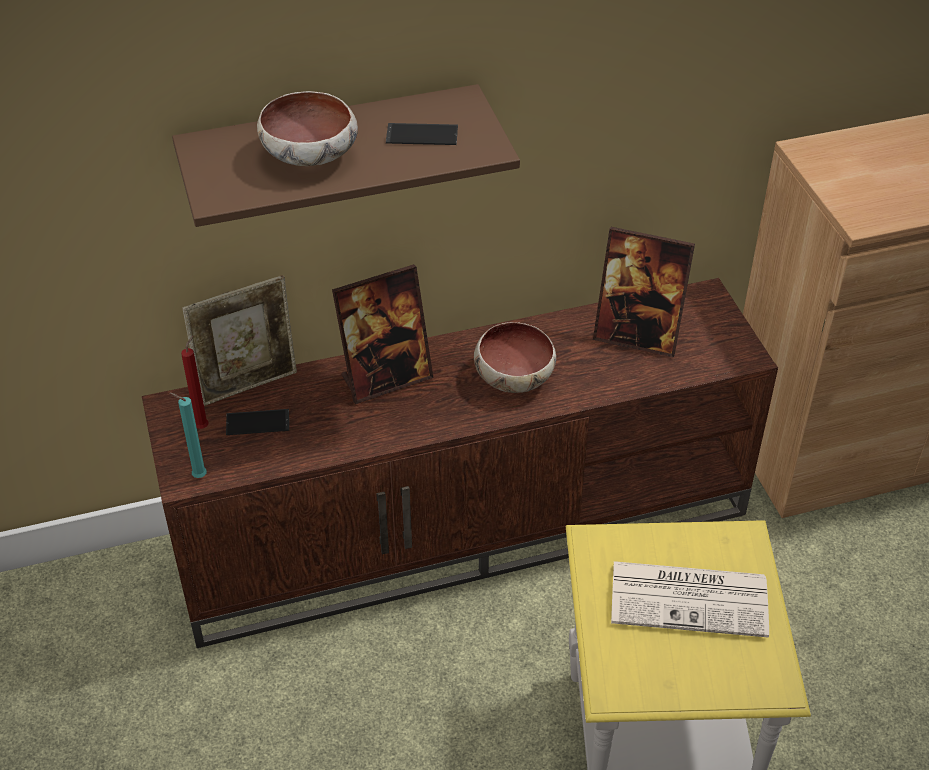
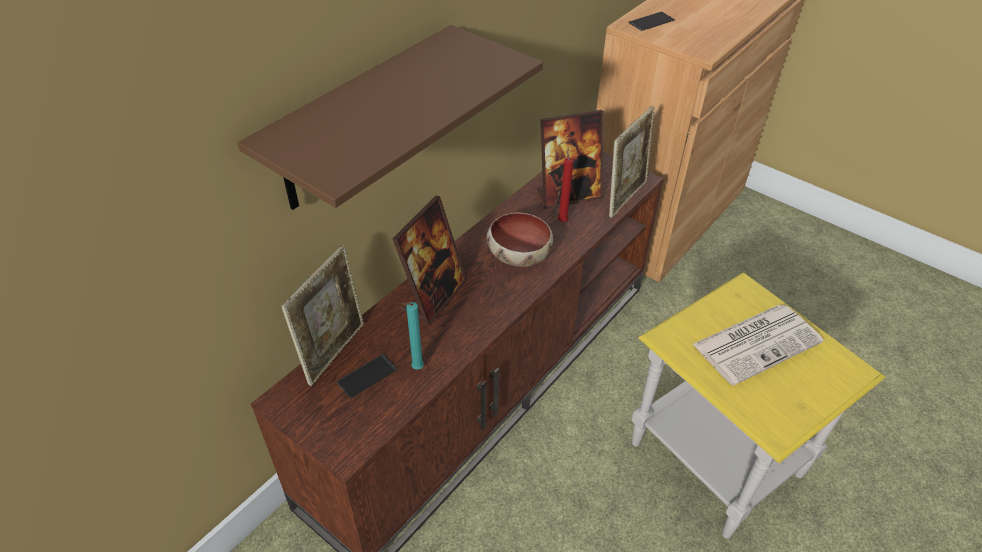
camera: 35 degrees left, 0 degrees up
(197, 476) = (355, 443): turquoise candle -> turquoise candle (416, 368)
(203, 426) = (325, 401): red candle -> red candle (562, 220)
(311, 155) = (382, 113): bowl -> none
(422, 135) = (452, 69): phone -> phone (651, 21)
(703, 369) = (625, 197): none -> picture frame

